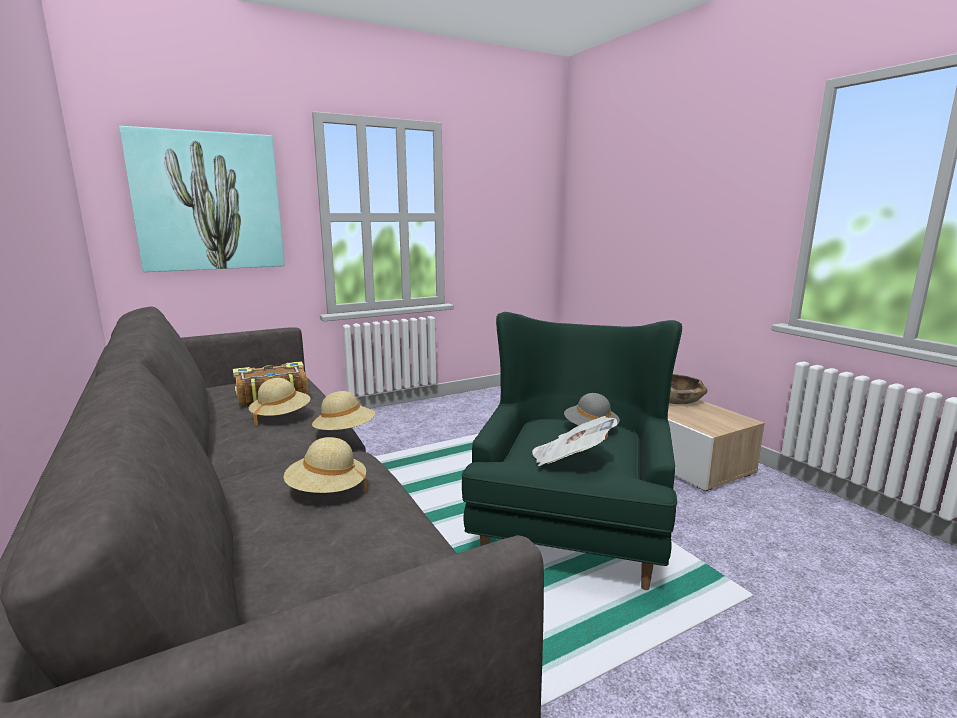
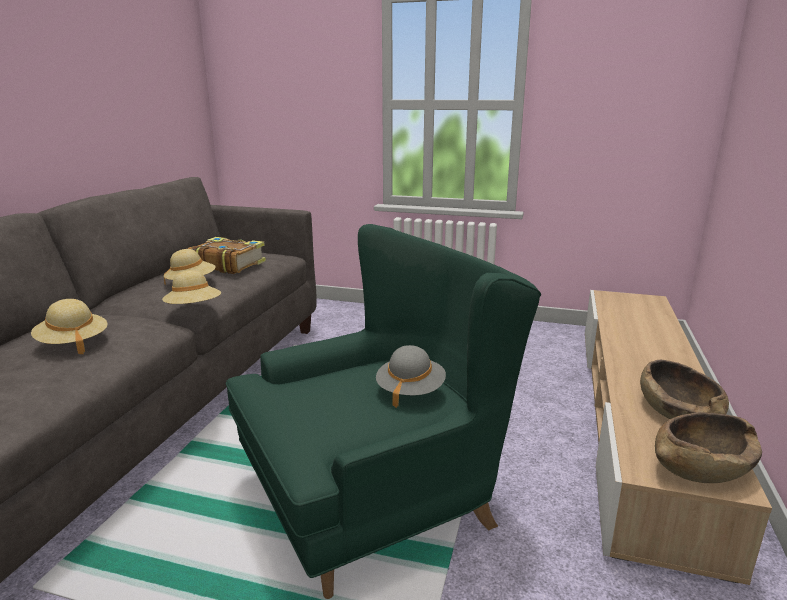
camera: 45 degrees right, 5 degrees up
(208, 202) = (289, 89): picture -> none
(570, 461) = (306, 409): newspaper -> none
(722, 418) = (701, 467): none -> brown bowl

